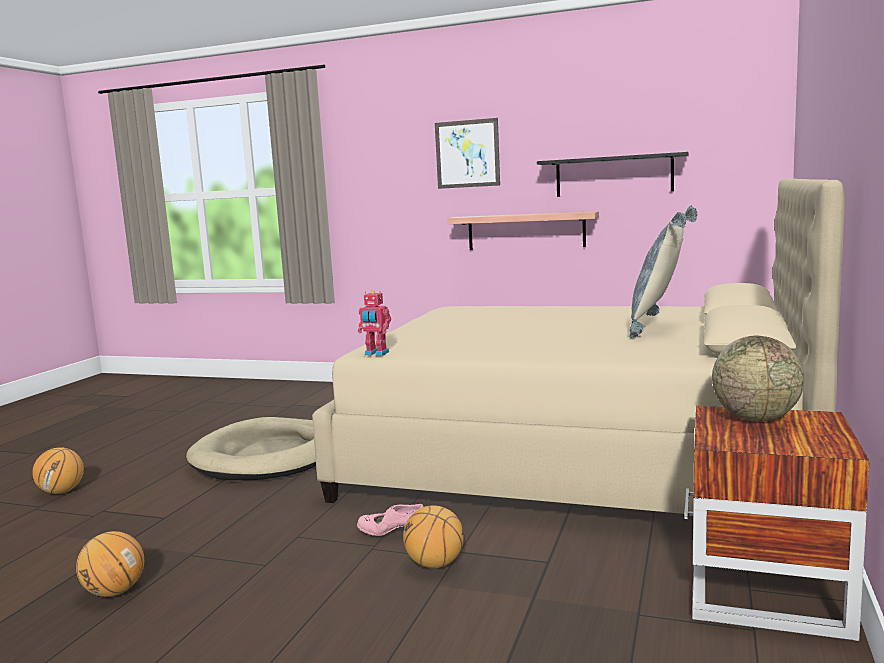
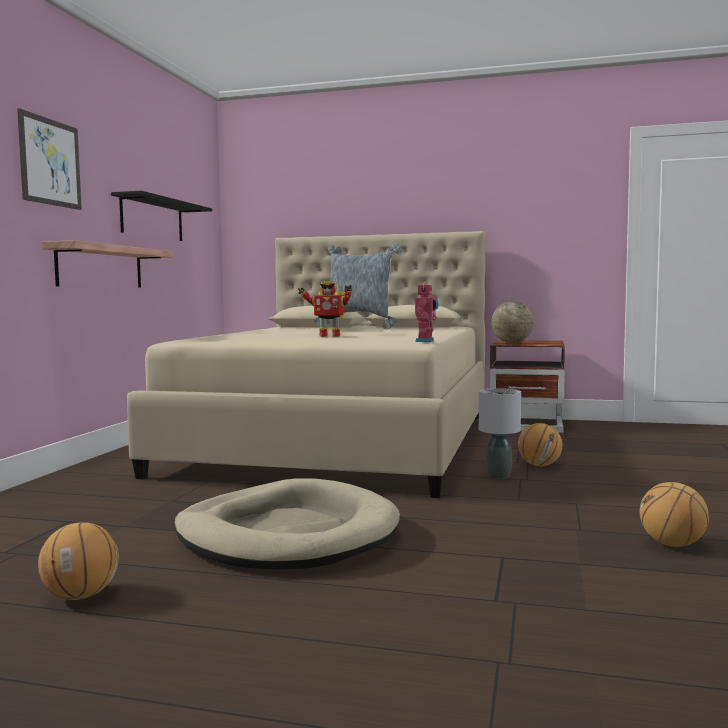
camera: 95 degrees left, 5 degrees down
(62, 492) = (427, 661): basketball -> basketball (81, 596)
(392, 534) = (499, 476): pink shoe -> grey table lamp
(493, 329) = (329, 336): none -> toy robot

